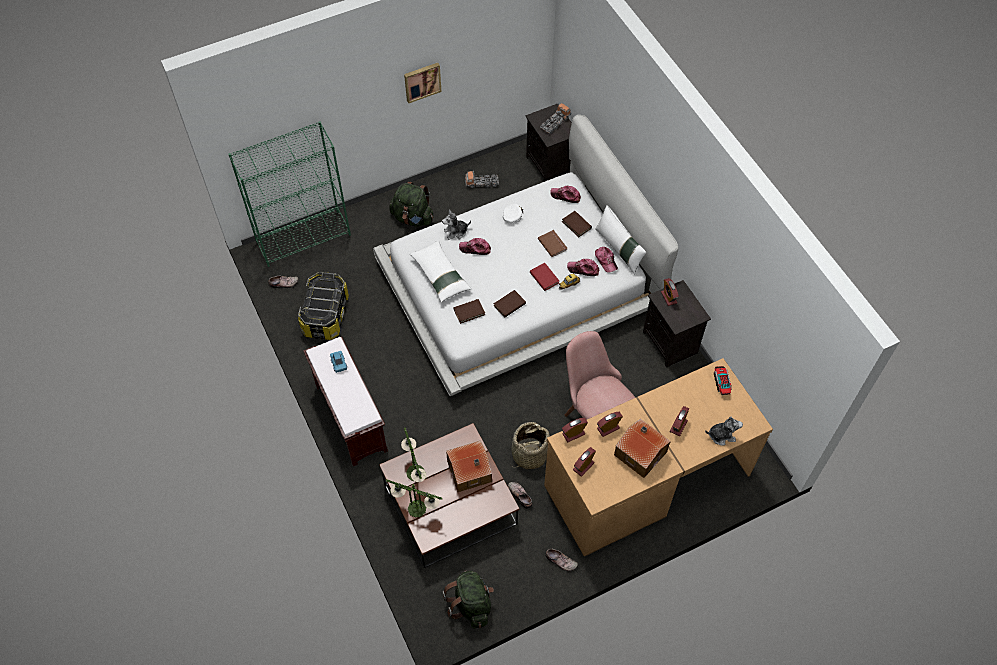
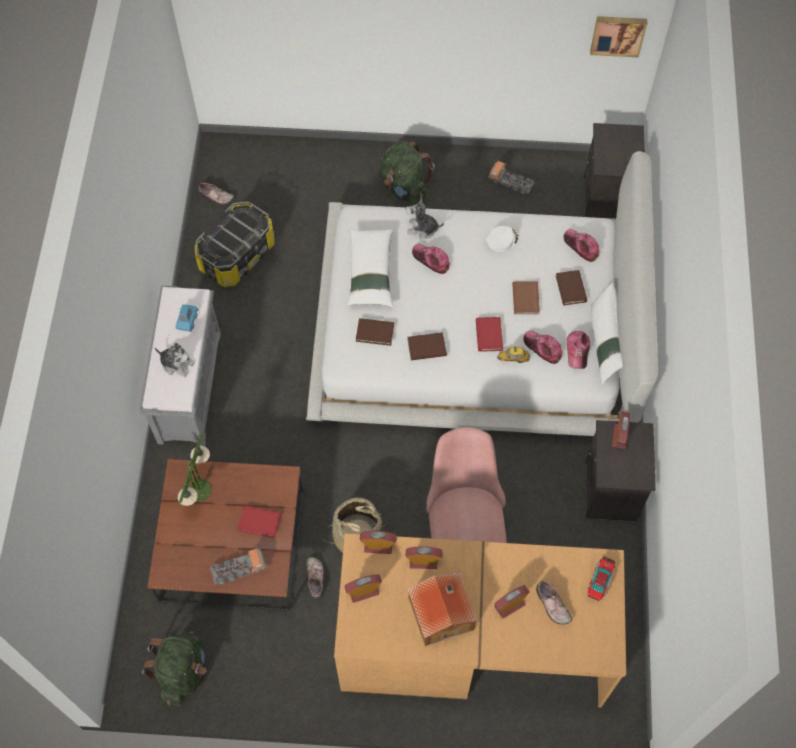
camera: 30 degrees right, 5 degrees up
(304, 238) = (270, 154): green bookcase -> none
(350, 417) = (189, 386): brown bench -> grey bench
(417, 509) = (175, 533): table lamp -> none
(422, 81) = (464, 26): picture -> picture (618, 34)
(470, 472) = (259, 522): toy house -> red book
(555, 123) = (624, 149): toy truck -> toy truck (239, 569)
(560, 562) = (310, 682): shoe -> shoe (551, 605)
(721, 435) = (555, 646): plush toy -> plush toy (177, 364)

